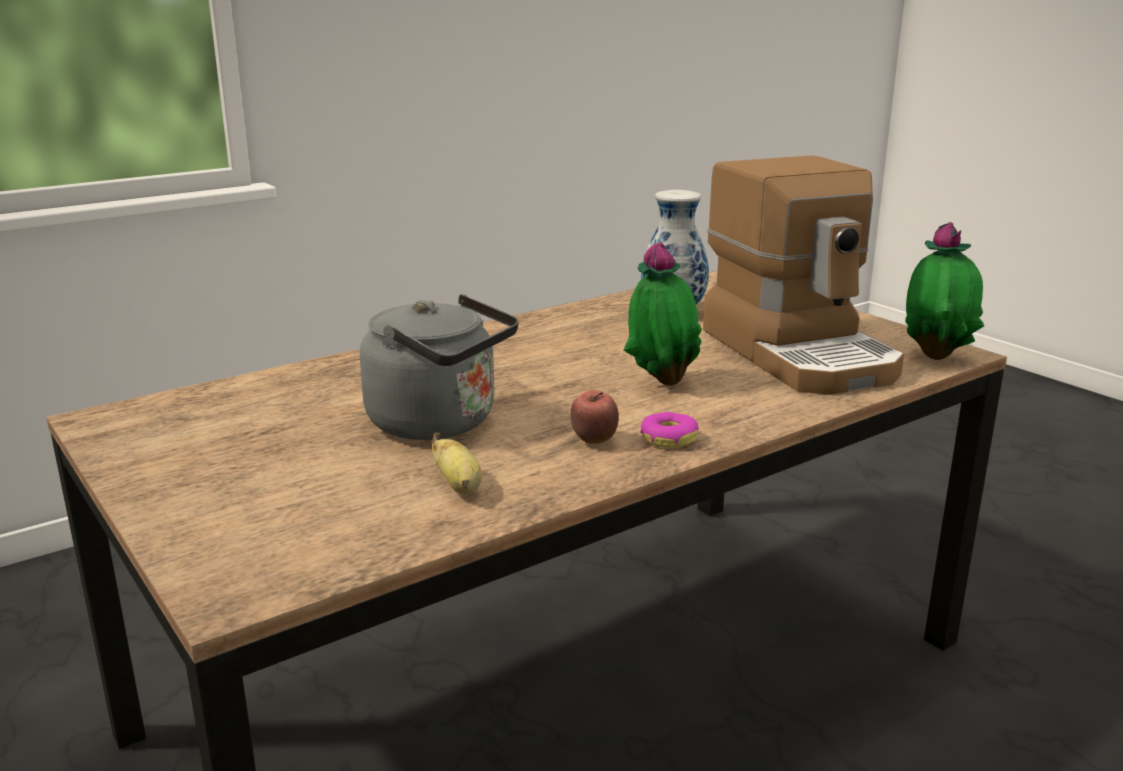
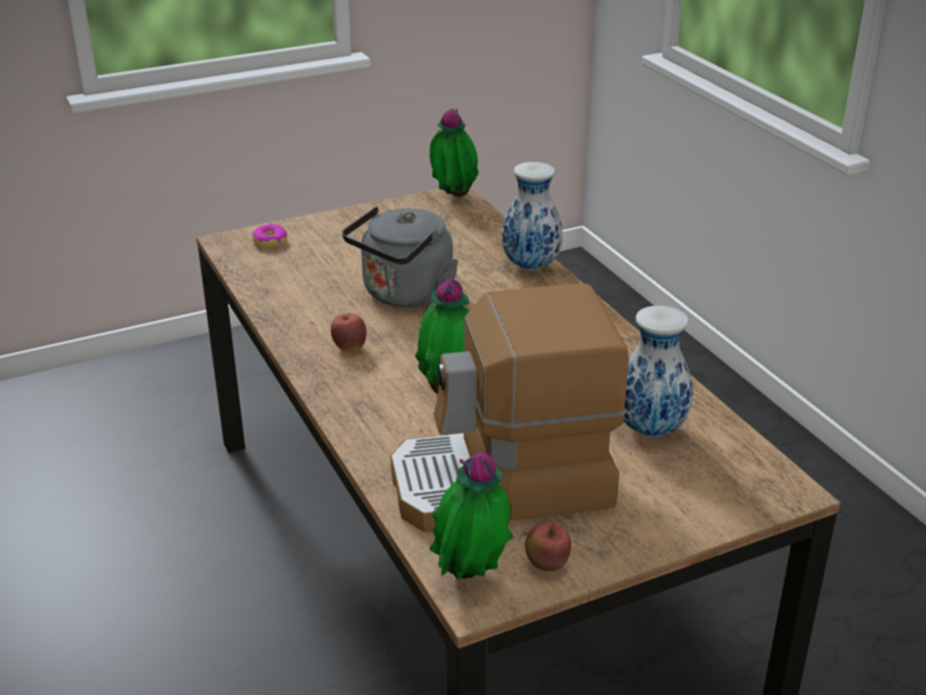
camera: 100 degrees right, 10 degrees up
(105, 419) = (453, 197): none -> potted plant
(351, 363) = (532, 265): none -> vase
(459, 486) = (307, 298): banana -> none
(668, 438) = (339, 377): donut -> donut (270, 241)
(890, 335) = (547, 565): none -> apple

